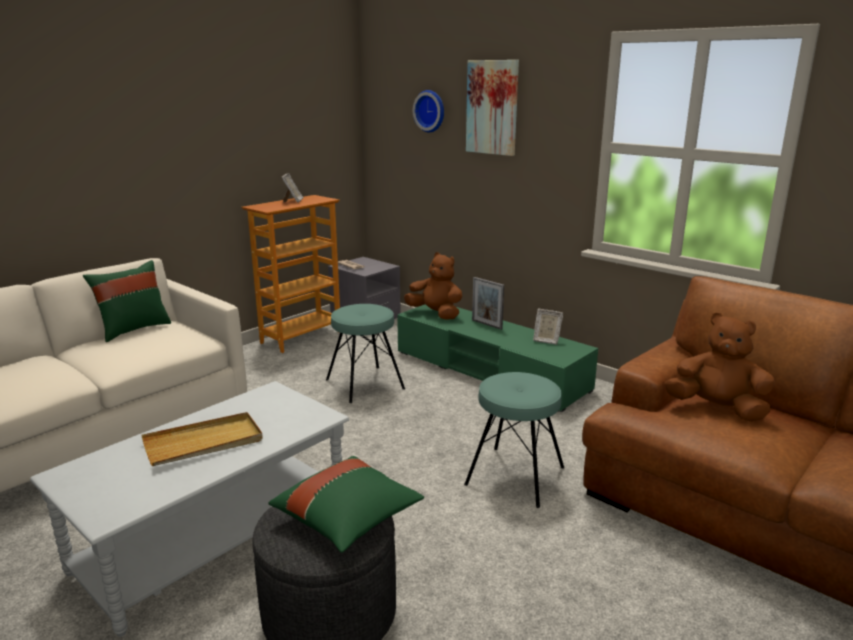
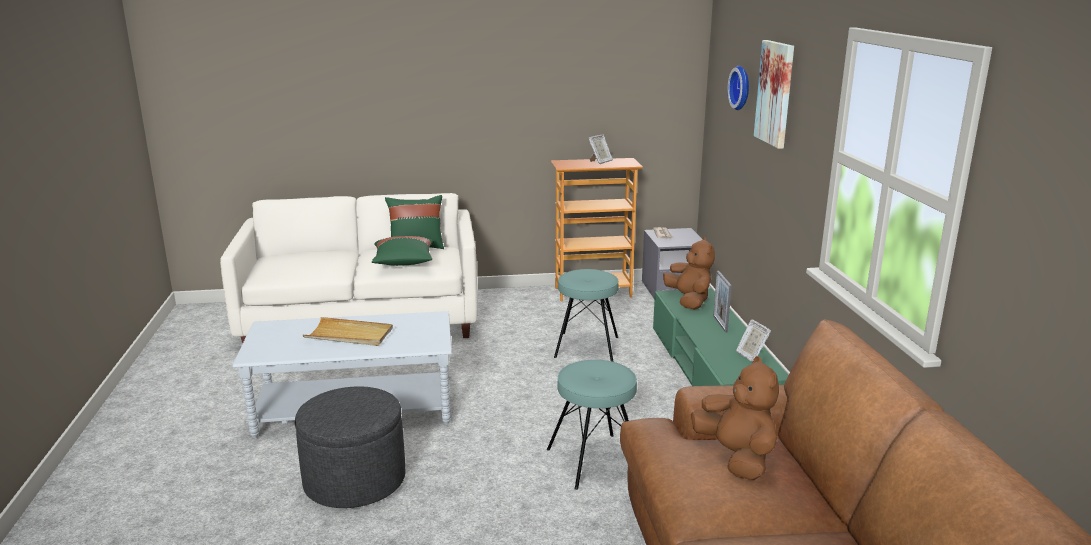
camera: 40 degrees right, 0 degrees up
(348, 519) = (361, 412): green pillow -> green pillow (403, 263)

